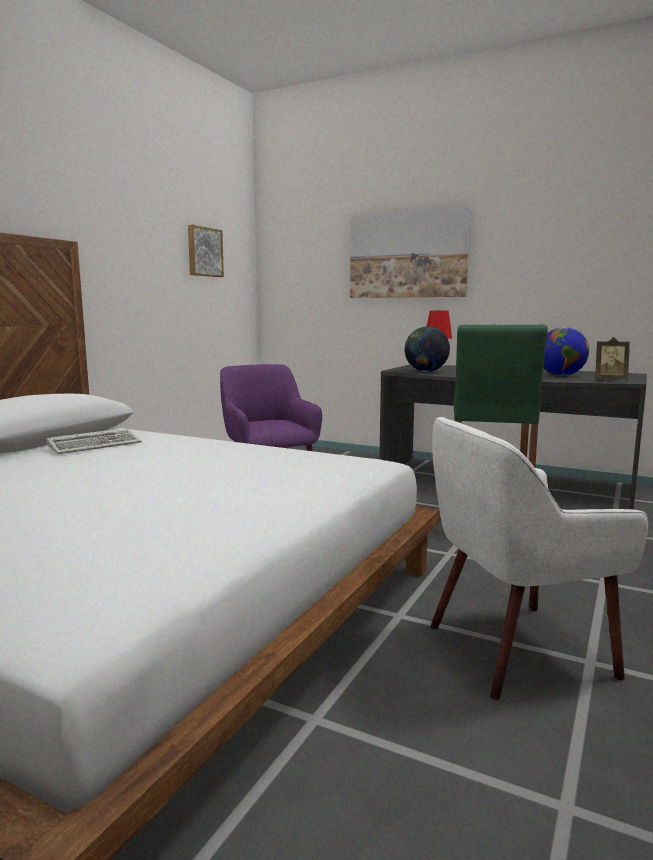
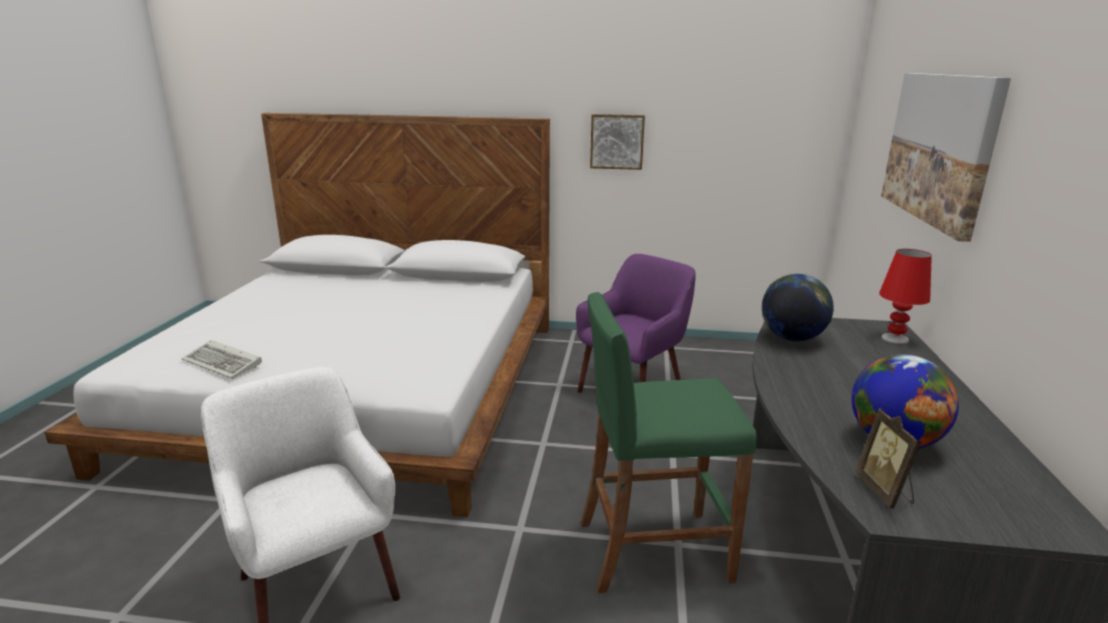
camera: 70 degrees right, 10 degrees up
(96, 445) = (444, 291): keyboard -> keyboard (224, 363)
(204, 252) = (739, 114): picture -> picture (617, 141)

